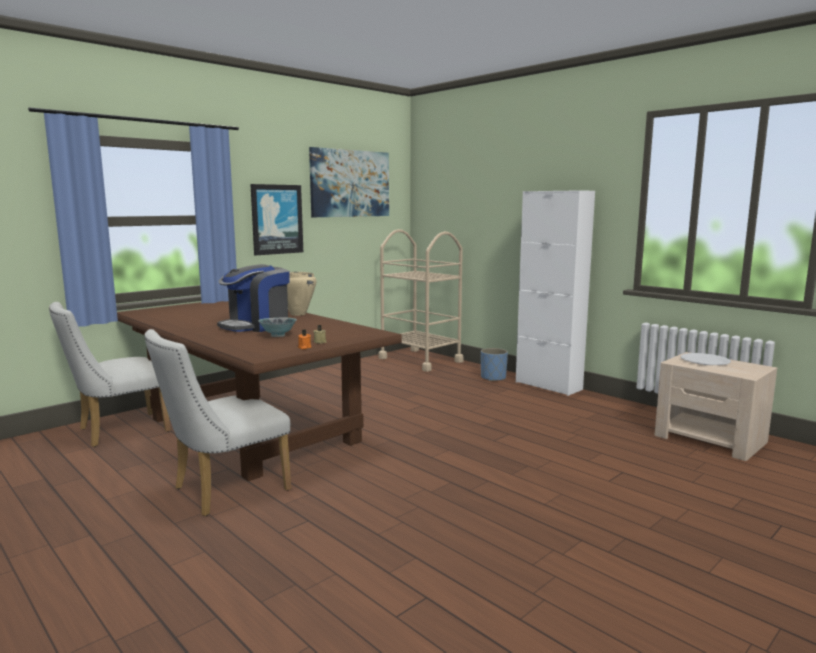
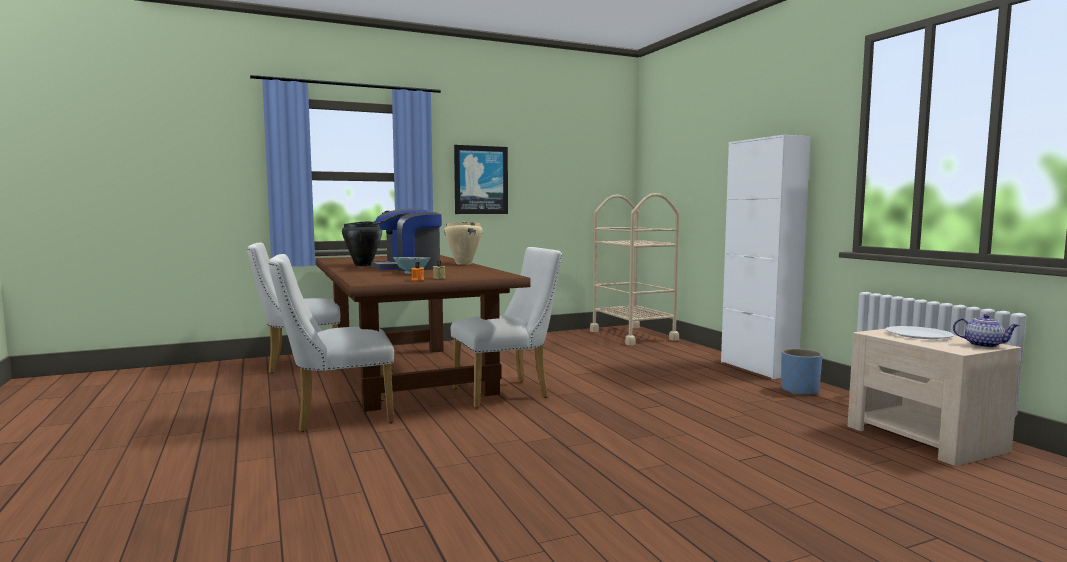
camera: 20 degrees right, 5 degrees down
(198, 324) = (363, 265): none -> black cooking pot
(350, 183) = (564, 146): picture -> none
(366, 438) = (507, 392): none -> white chair
(493, 378) = (698, 356): blue planter -> blue planter (800, 391)
(755, 368) = (984, 345): none -> teapot

